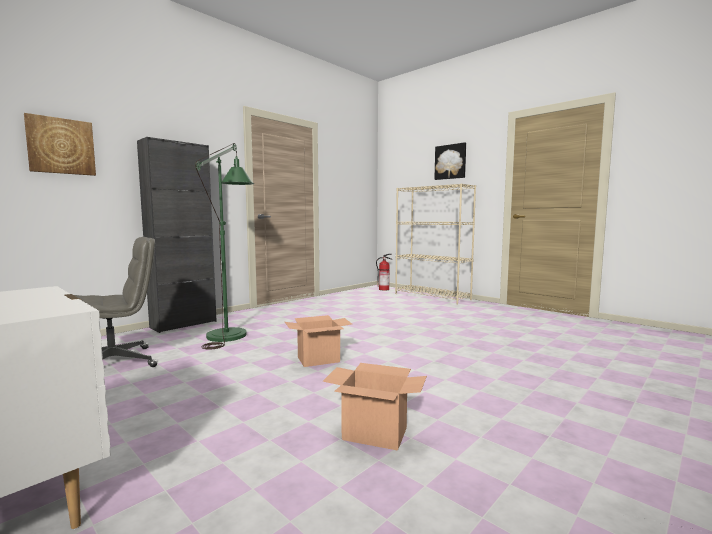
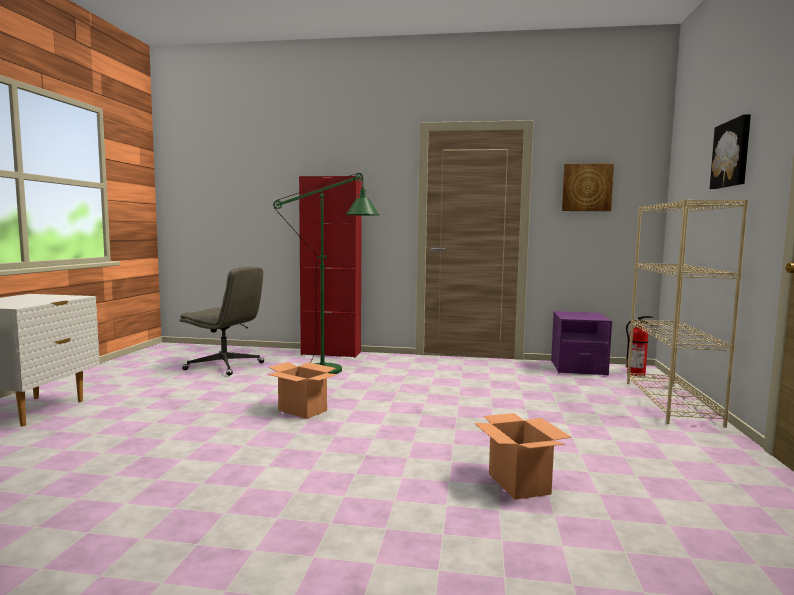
camera: 55 degrees right, 0 degrees up
(61, 146) = (255, 191): picture -> picture (587, 187)
(183, 324) = (331, 353): black cabinet -> red cabinet
(356, 293) = (578, 368): none -> purple nightstand
(374, 434) = (156, 464): cardboard box -> cardboard box (518, 483)

